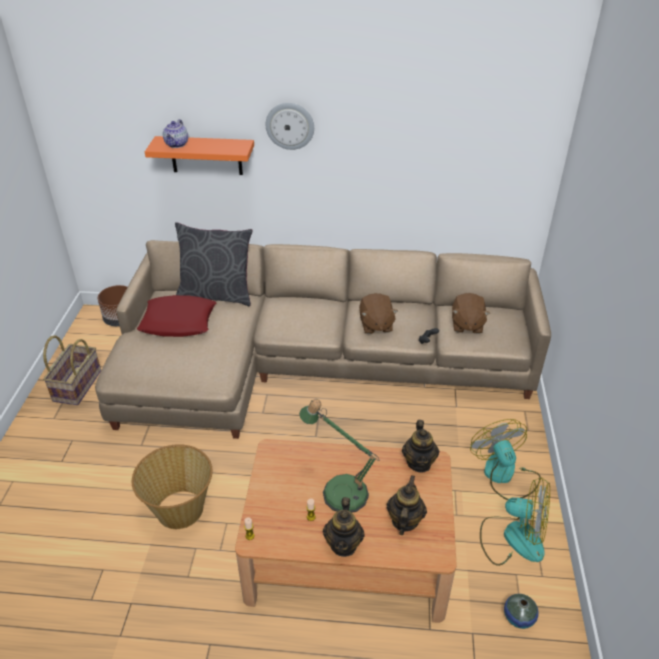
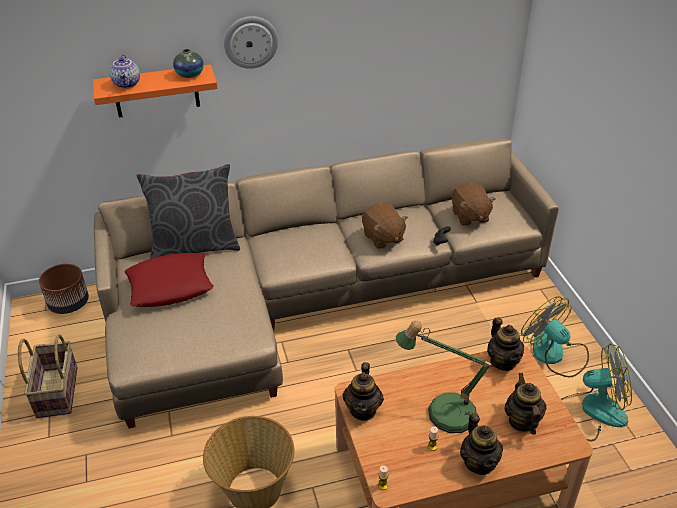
camera: 20 degrees left, 0 degrees up
(271, 467) = (363, 410): none -> teapot
(518, 617) = (635, 482): vase -> vase (190, 74)

